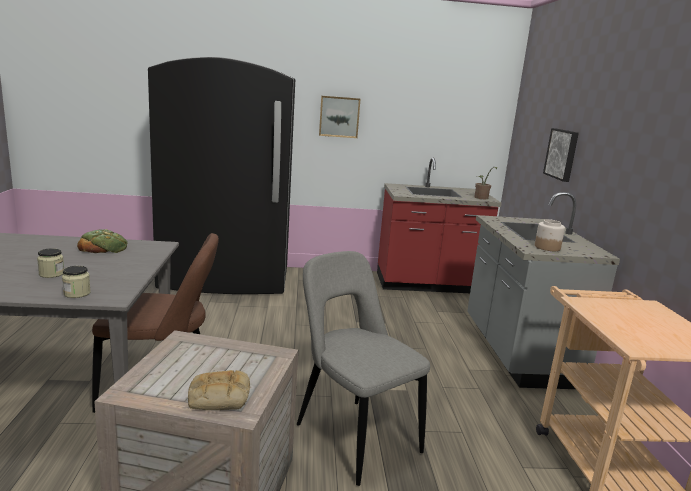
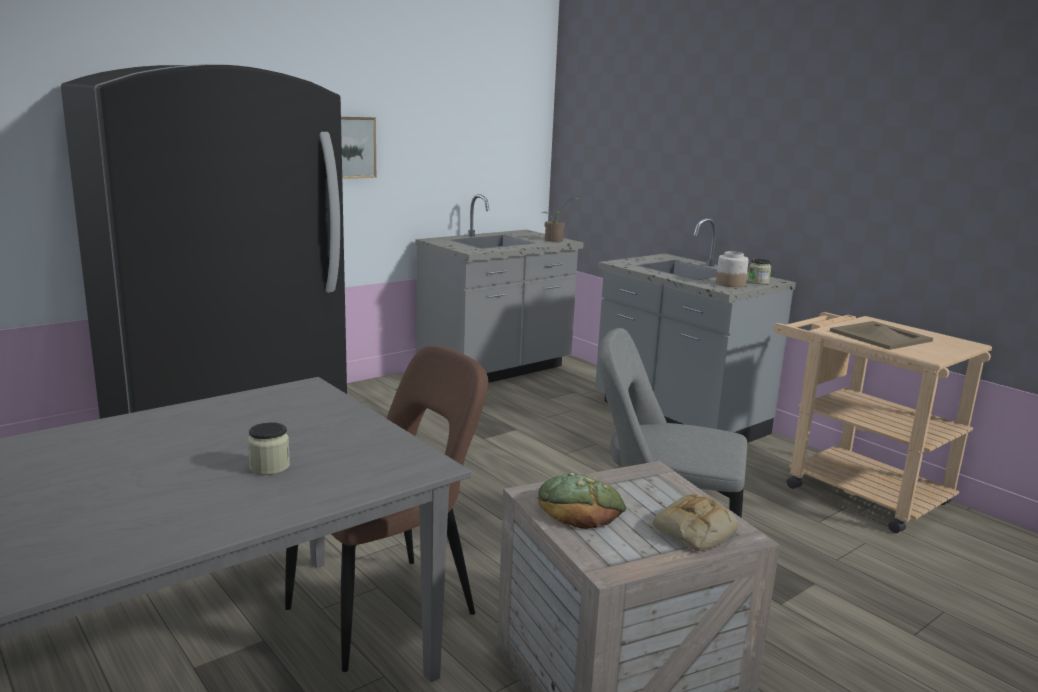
camera: 35 degrees left, 0 degrees up
(77, 293) = (374, 477): jar -> jar (758, 282)
(103, 247) = (237, 411): bread -> bread (580, 507)
(428, 285) = (496, 370): red counter -> grey counter
(562, 154) = (667, 173): picture -> none
(627, 318) = (881, 336): none -> beige tray

